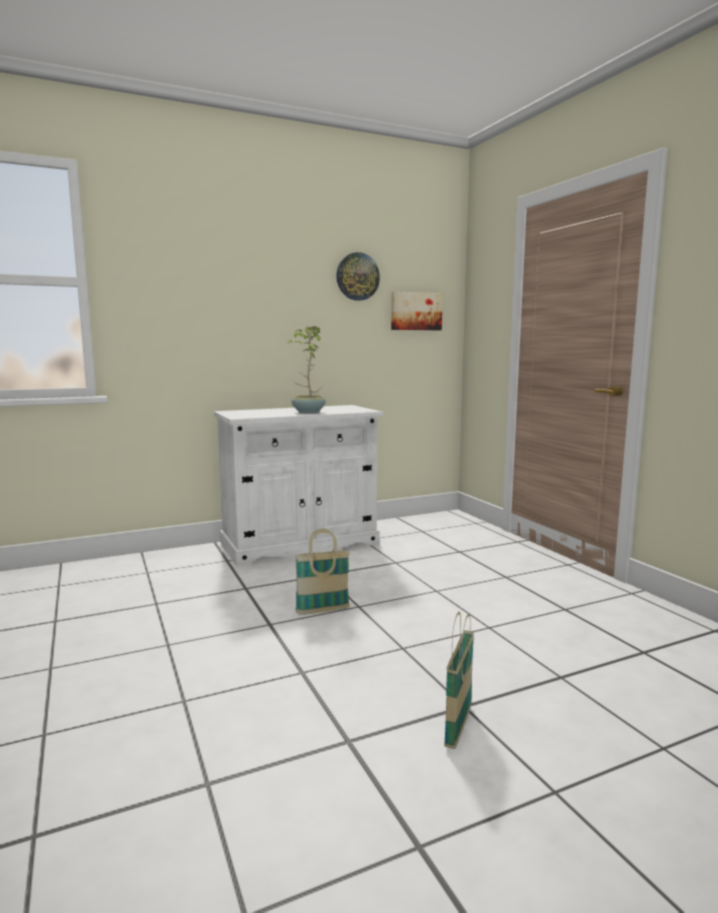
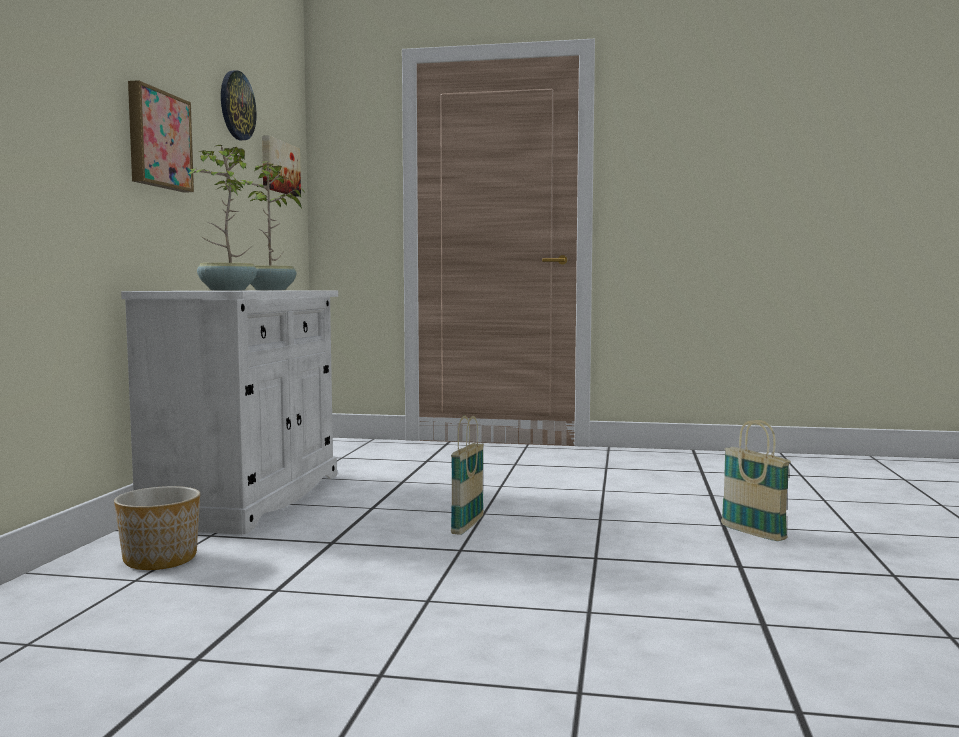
camera: 55 degrees left, 5 degrees down
(179, 565) = (160, 559): none -> planter
(246, 415) = (226, 290): none -> potted plant
(261, 316) = (157, 140): none -> picture

